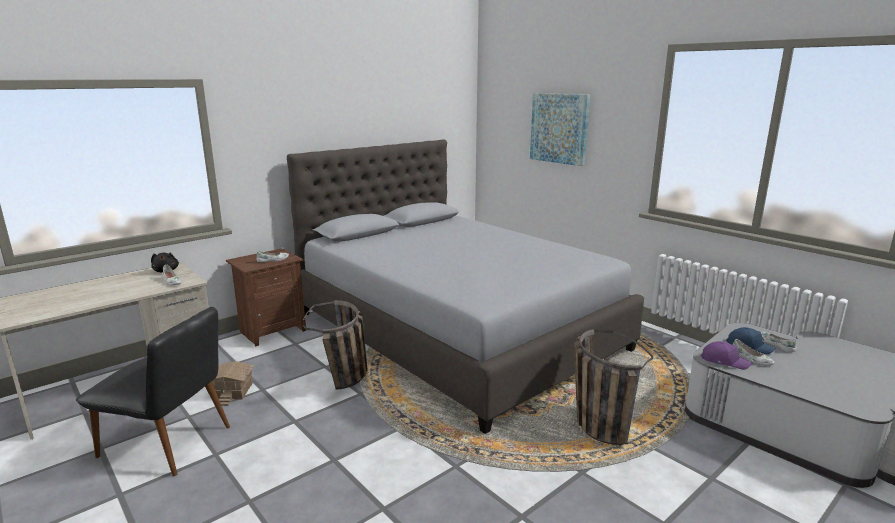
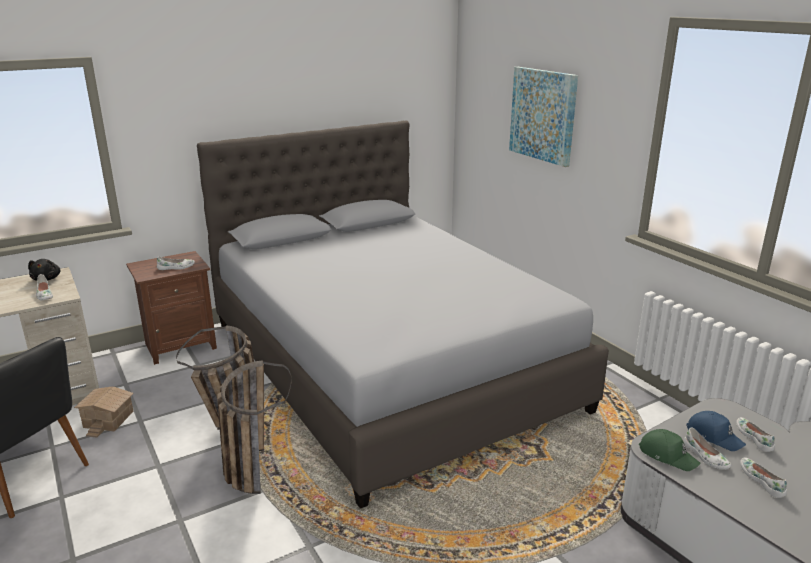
camera: 10 degrees right, 5 degrees up
(594, 422) = (499, 508): basket -> basket (252, 463)
(724, 361) = (667, 455): purple cap -> green cap
(798, 370) = (762, 480): none -> white shoe

